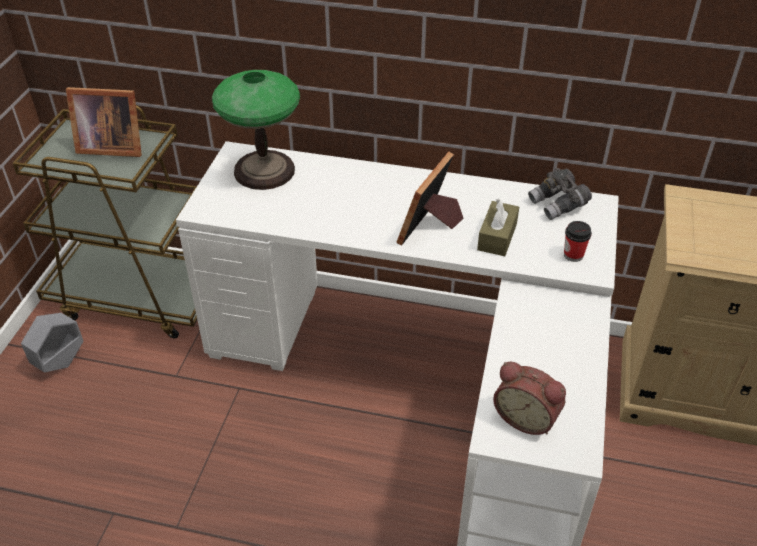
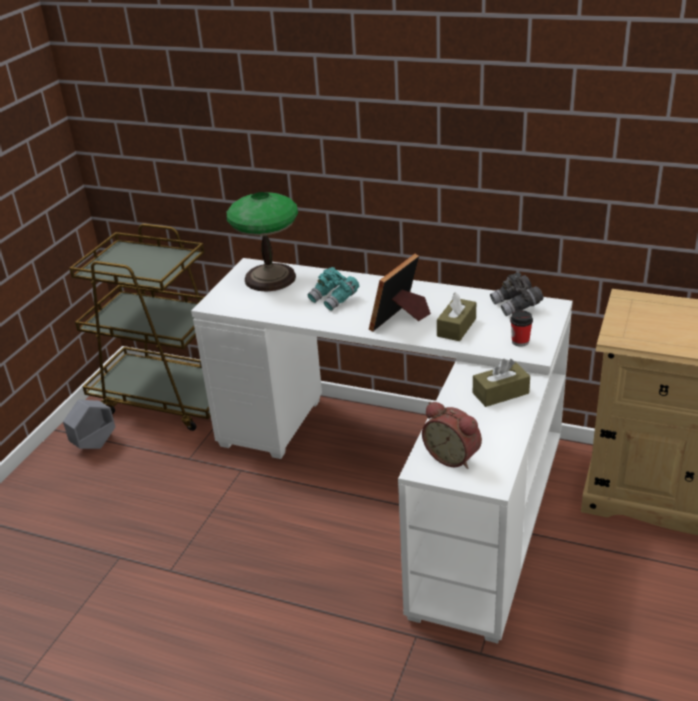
camera: 10 degrees right, 10 degrees down
(110, 146) = (148, 259): picture frame -> none
(347, 199) = (334, 299): none -> turquoise binoculars
(562, 324) = (500, 393): none -> brown tissue box

